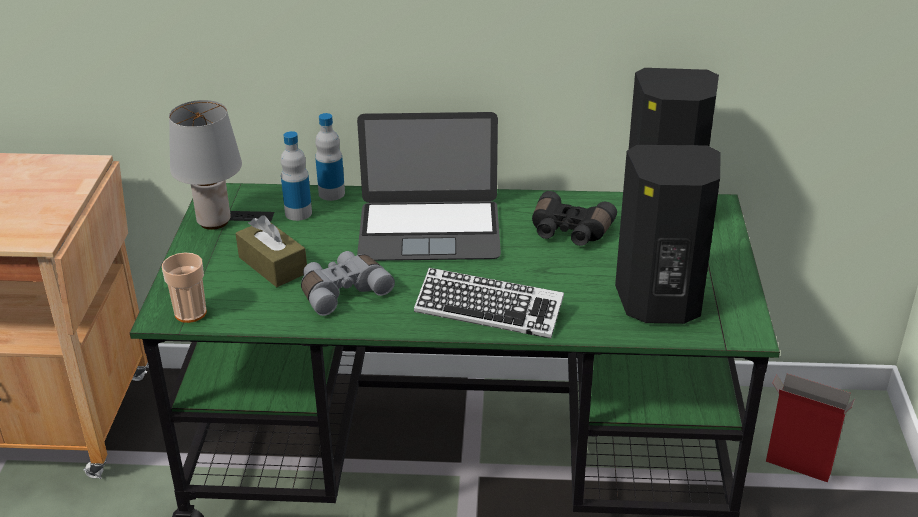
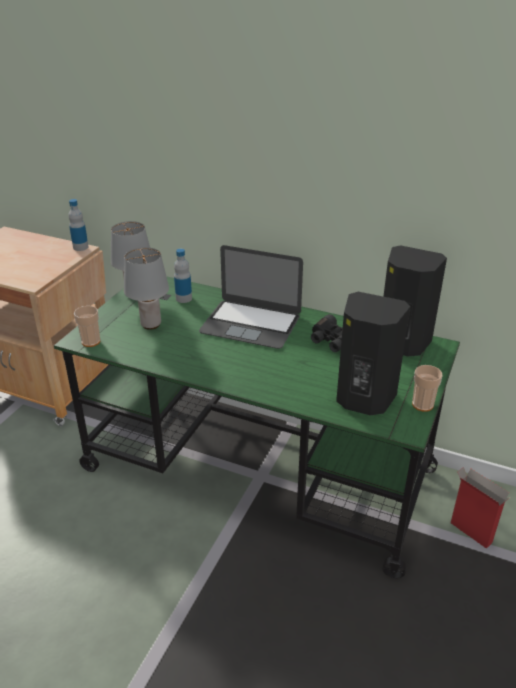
camera: 20 degrees right, 0 degrees up
(273, 265) = (151, 325): brown tissue box -> grey table lamp
(331, 193) = (209, 291): bottle -> bottle (80, 247)
(342, 291) = (179, 348): grey binoculars -> none
(488, 310) = (255, 378): keyboard -> none
(741, 292) = (422, 404): none -> cup

